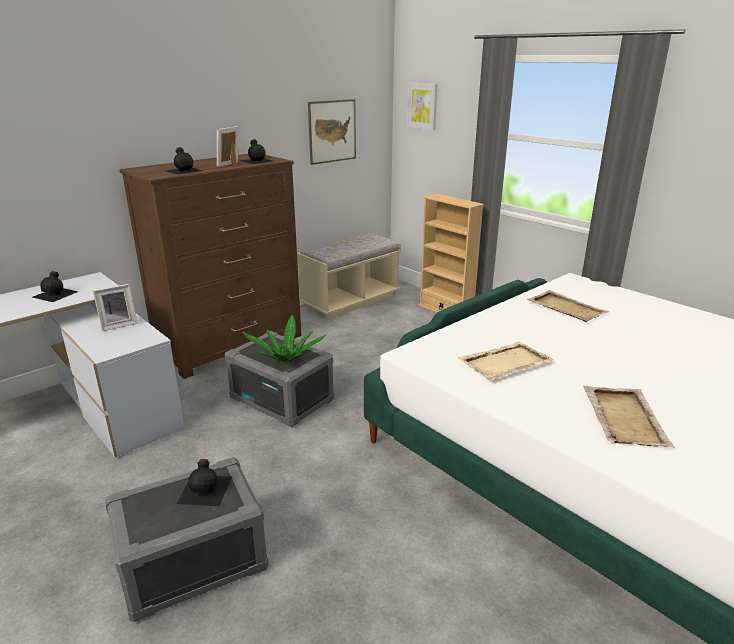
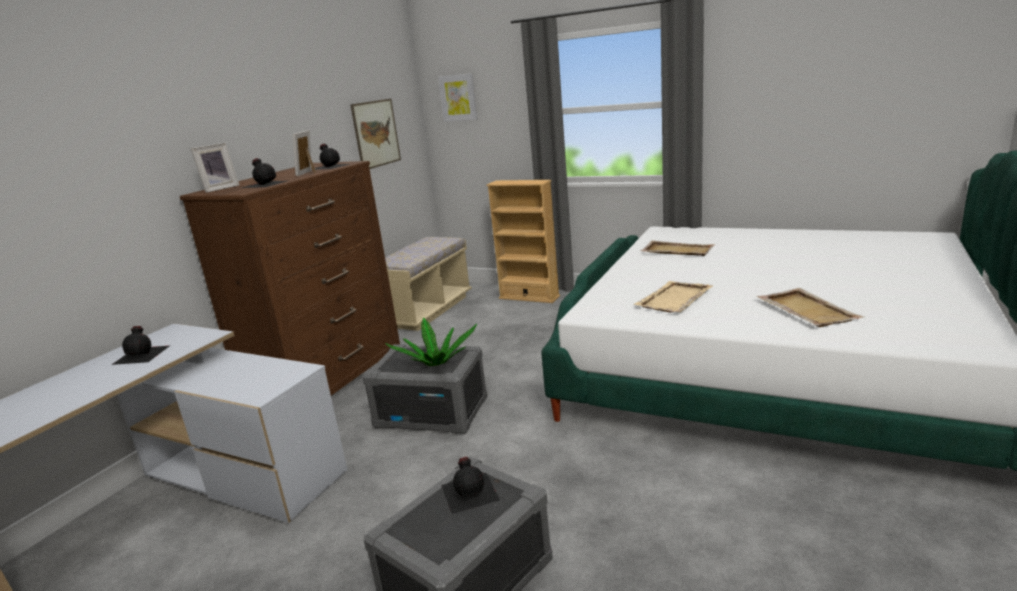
camera: 20 degrees left, 5 degrees down
(118, 325) = (244, 368): picture frame -> picture frame (219, 189)

